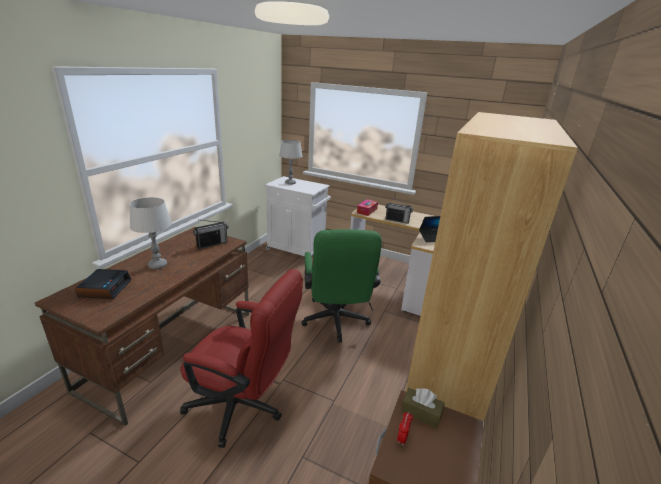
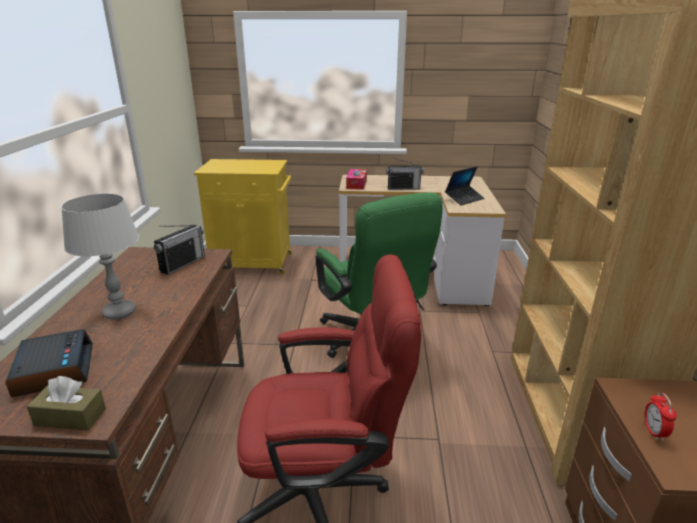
camera: 20 degrees left, 0 degrees up
(290, 183) = (230, 165): grey table lamp -> none
(297, 249) = (253, 263): white cabinet -> yellow cabinet
(421, 413) = (642, 395): brown tissue box -> brown tissue box (70, 417)

